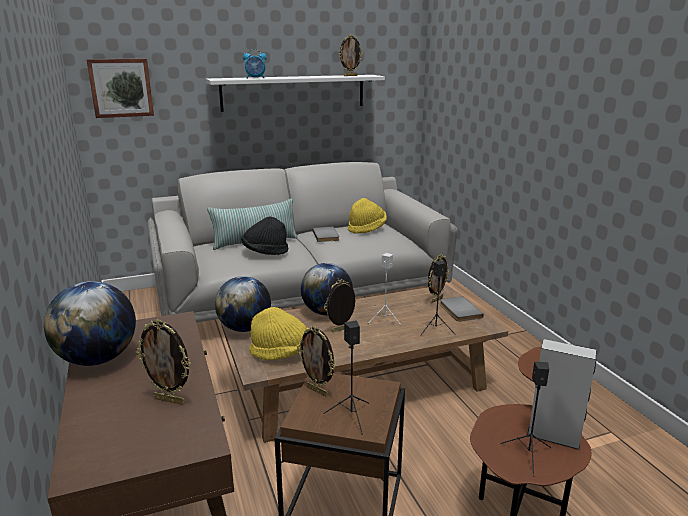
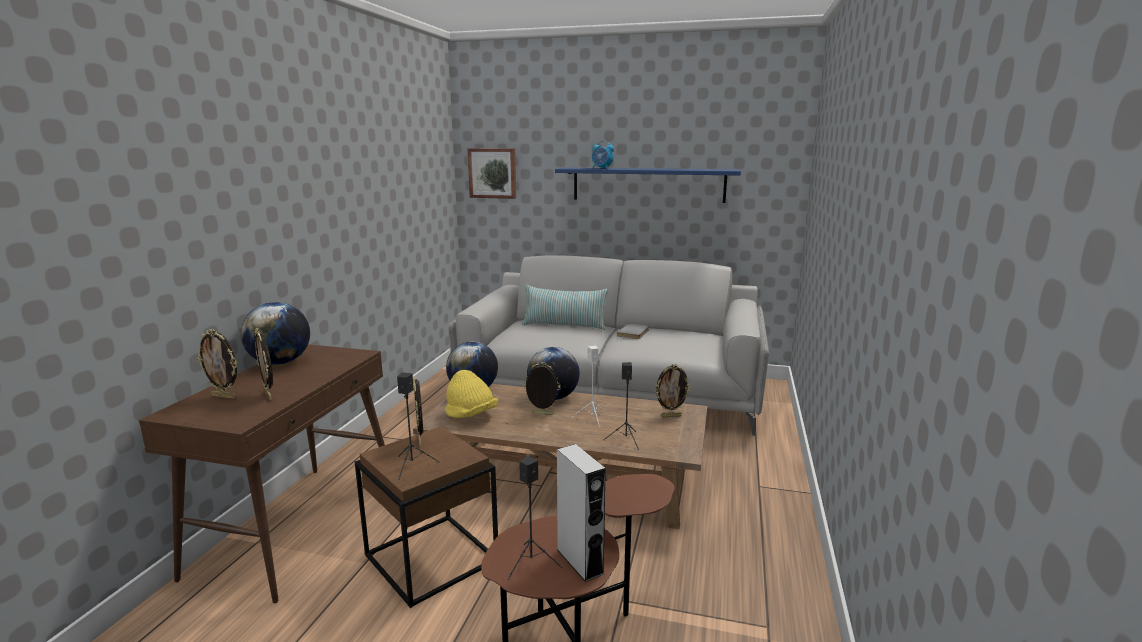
camera: 35 degrees right, 5 degrees down
(265, 252) = (558, 334): black hat -> none
(294, 92) = (648, 184): white shelf -> blue shelf
(350, 75) = (705, 169): picture frame -> picture frame (224, 396)
(367, 229) = (683, 335): yellow hat -> none
(459, 311) = (677, 432): grey book -> none

